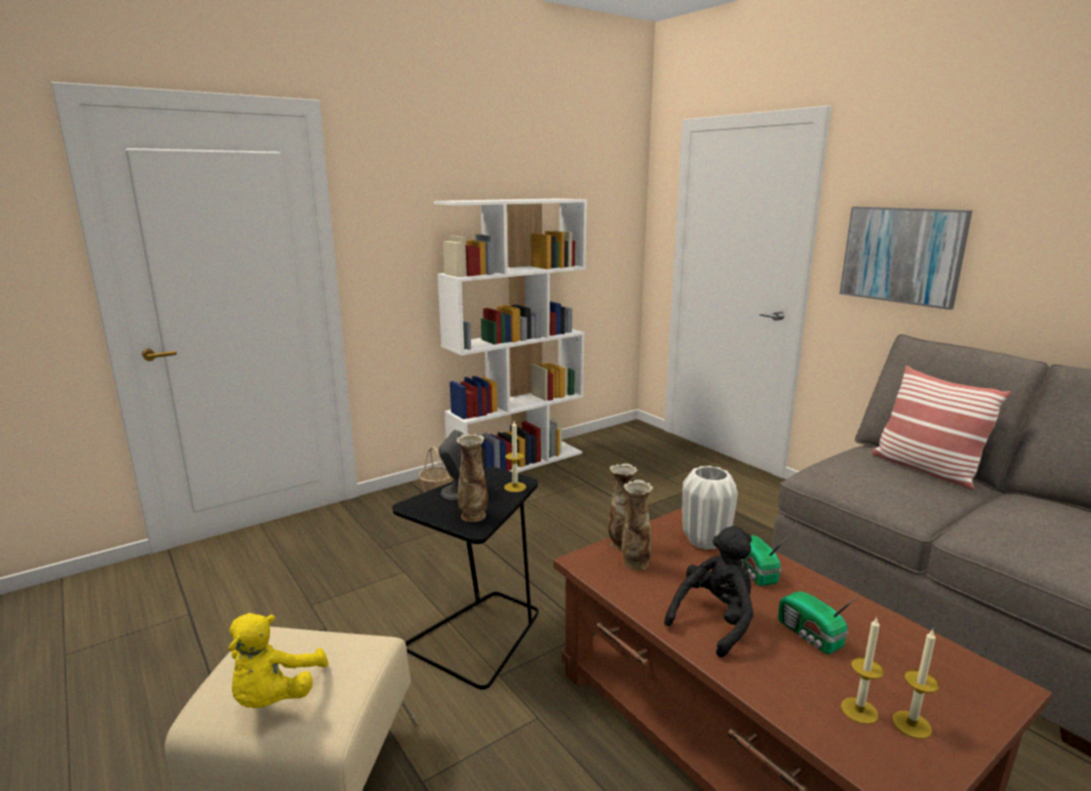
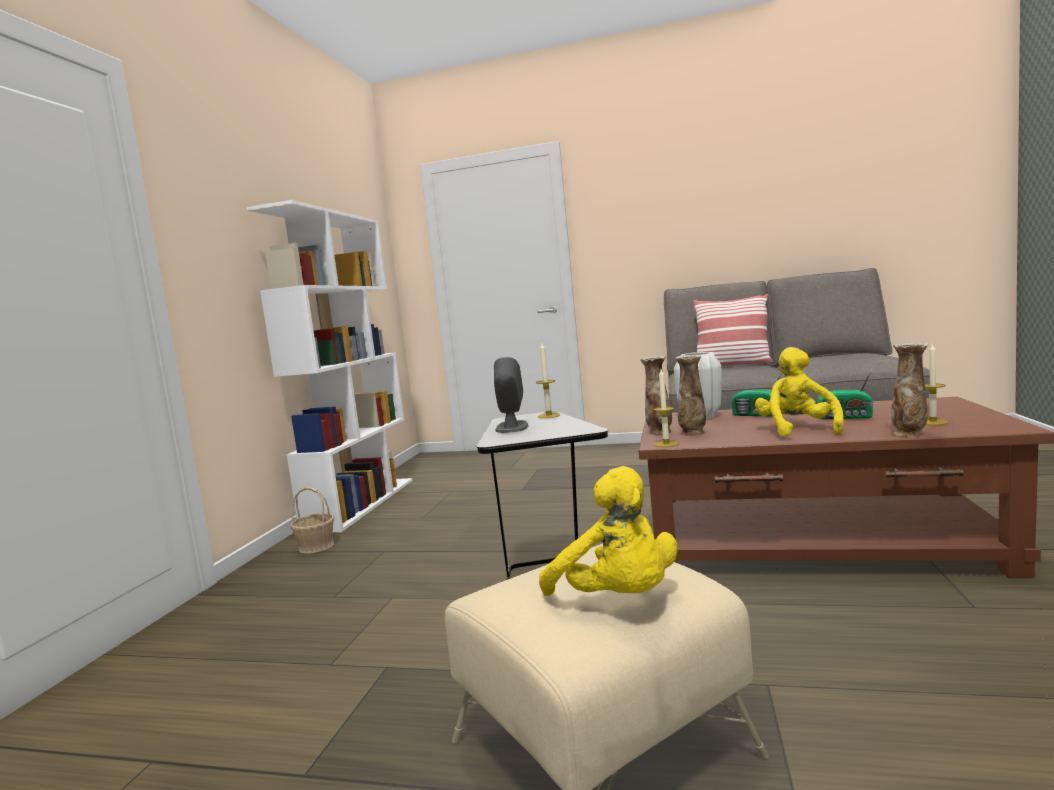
camera: 40 degrees left, 10 degrees down
(473, 516) = (566, 428): vase -> vase (910, 434)
(715, 621) = (797, 429): black plush toy -> yellow plush toy
(902, 255) = (641, 240): picture -> none
(911, 724) = (957, 417): candle -> candle (666, 444)

